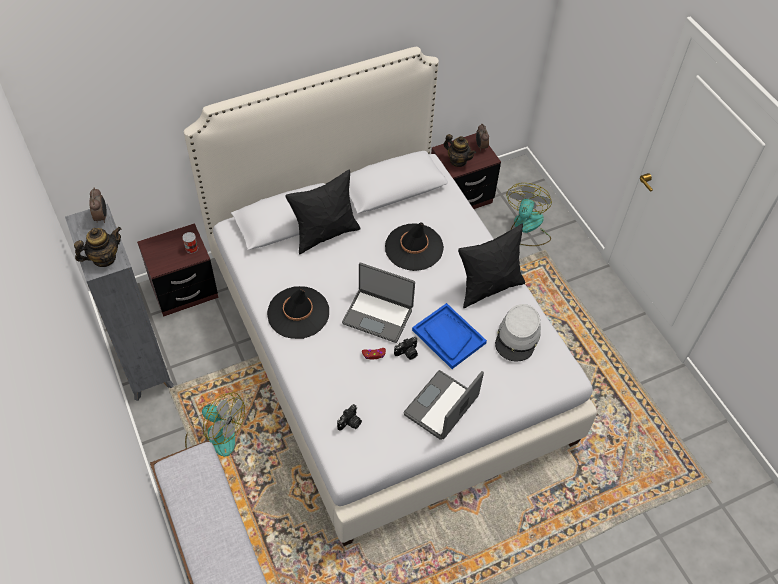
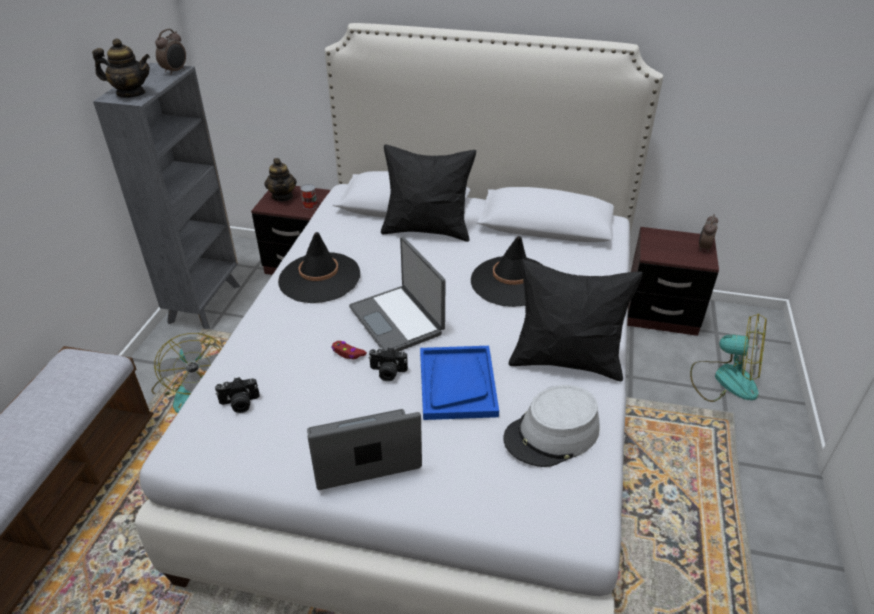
camera: 40 degrees right, 15 degrees down
(458, 161) = (661, 249): teapot -> teapot (283, 196)
(526, 228) = (724, 379): fan -> fan turned 60 degrees clockwise

